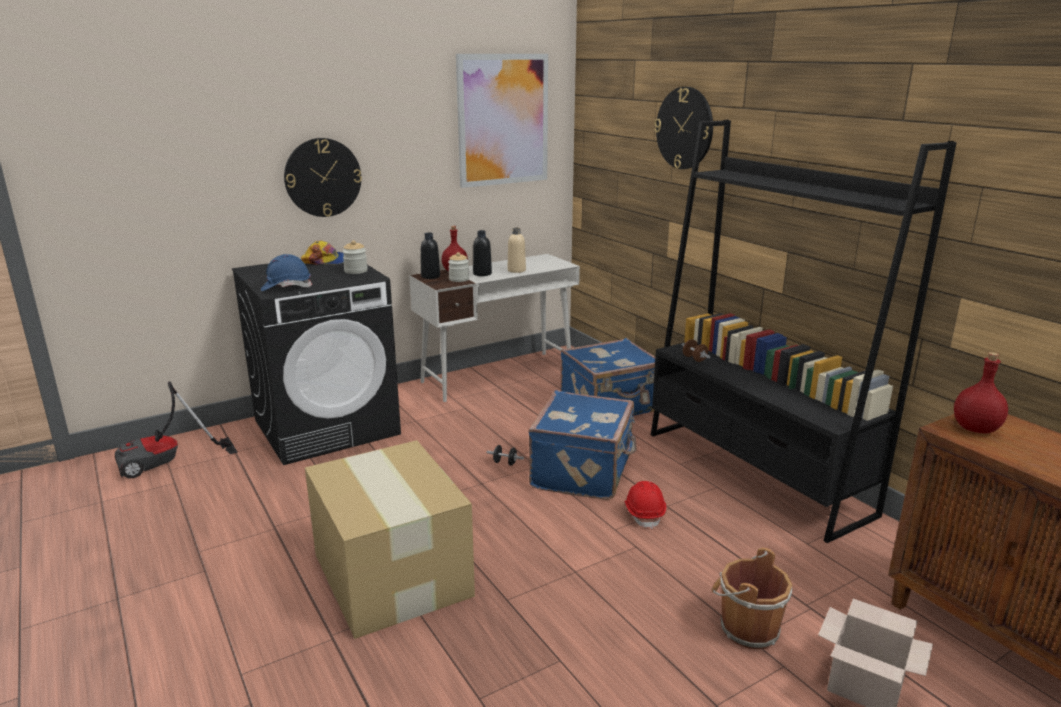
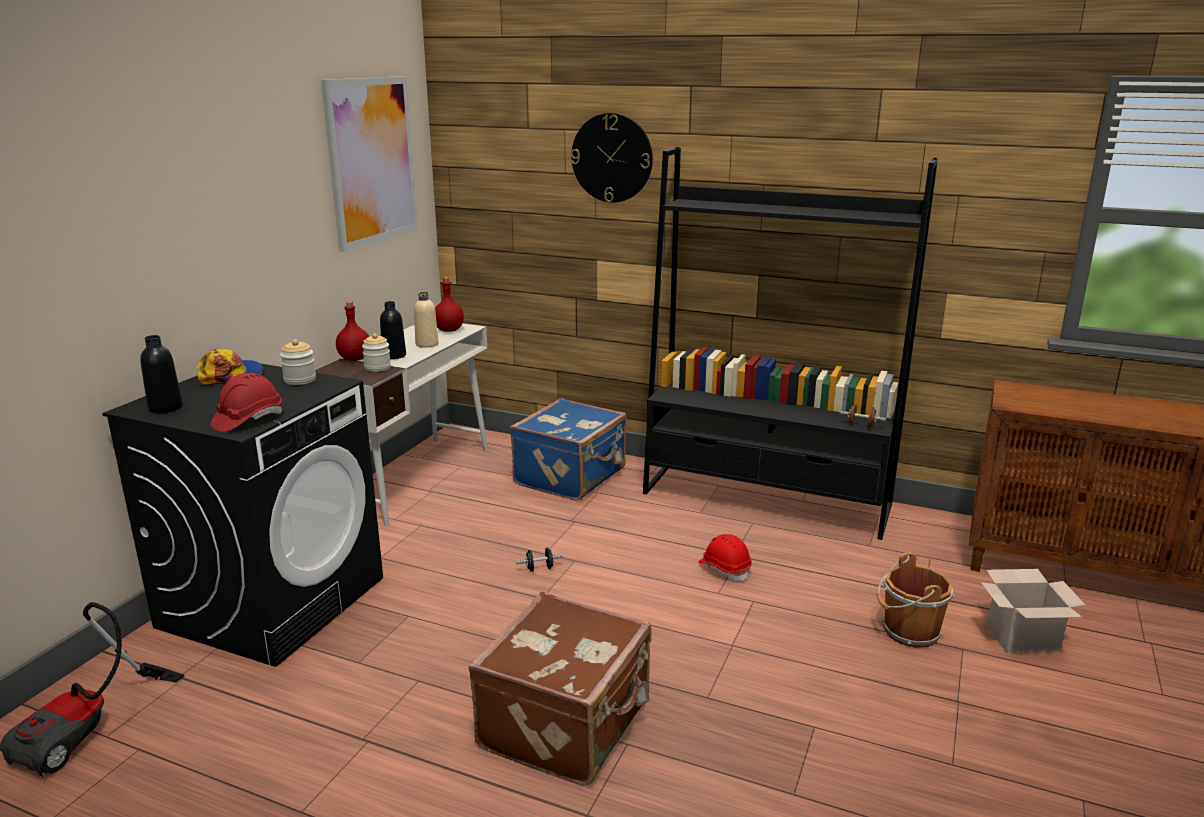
camera: 35 degrees left, 0 degrees up
(286, 287) = (248, 420): blue hard hat -> red hard hat
(323, 177) = (196, 260): wall clock -> none
(392, 573) = (568, 725): cardboard box -> brown suitcase
(430, 276) = (336, 371): black bottle -> black bottle (165, 408)
(584, 472) = (627, 550): blue suitcase -> none
(694, 359) = (694, 400): brown dumbbell -> brown dumbbell (861, 425)
(974, 428) = (1021, 399): red bottle -> red bottle (448, 330)

